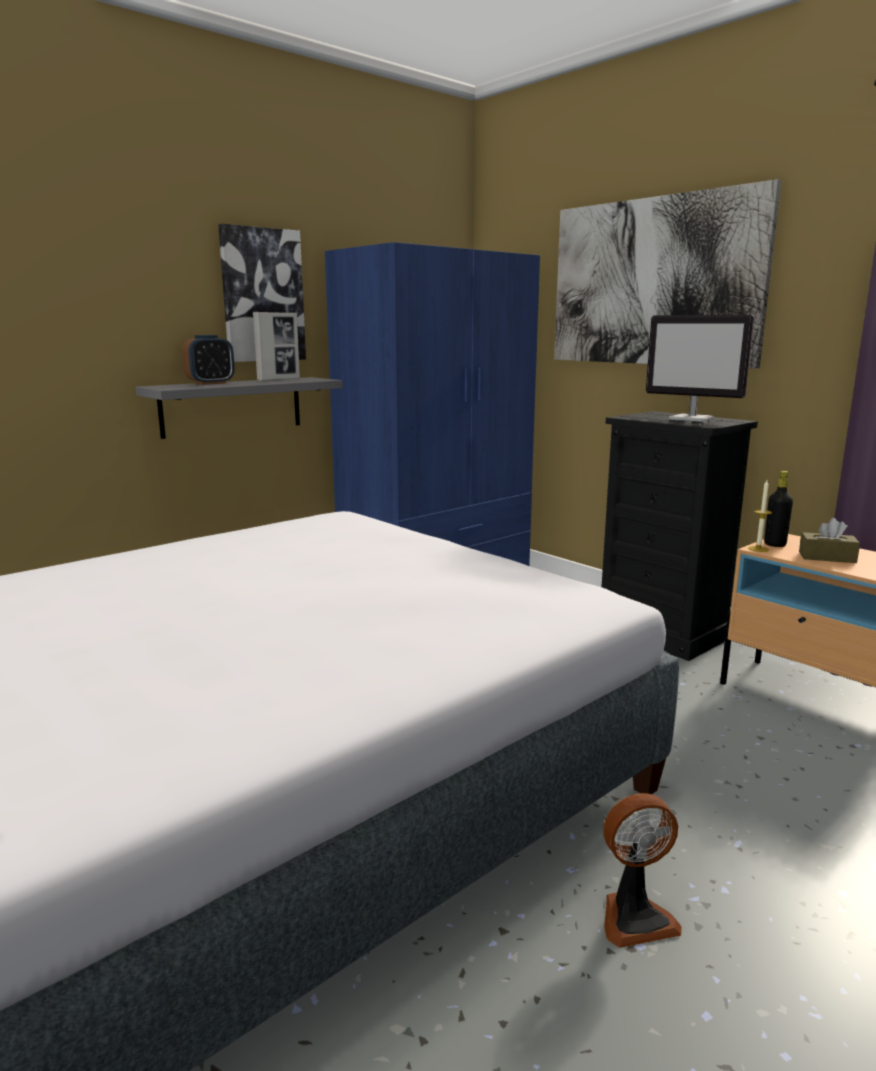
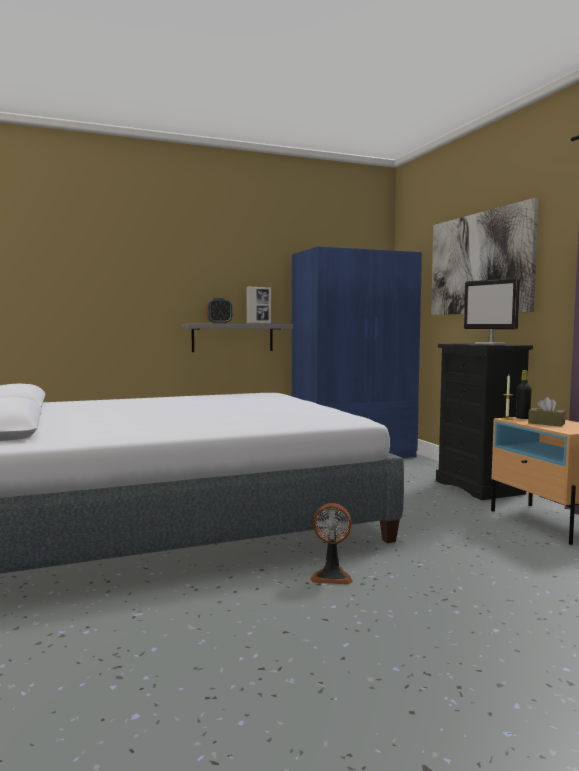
camera: 20 degrees right, 10 degrees down
(262, 295) = (254, 278): picture -> none

